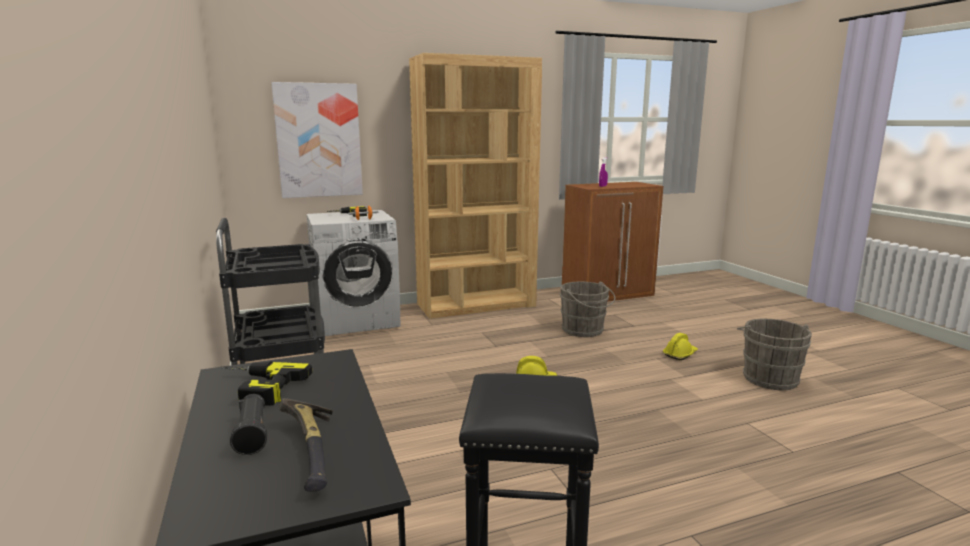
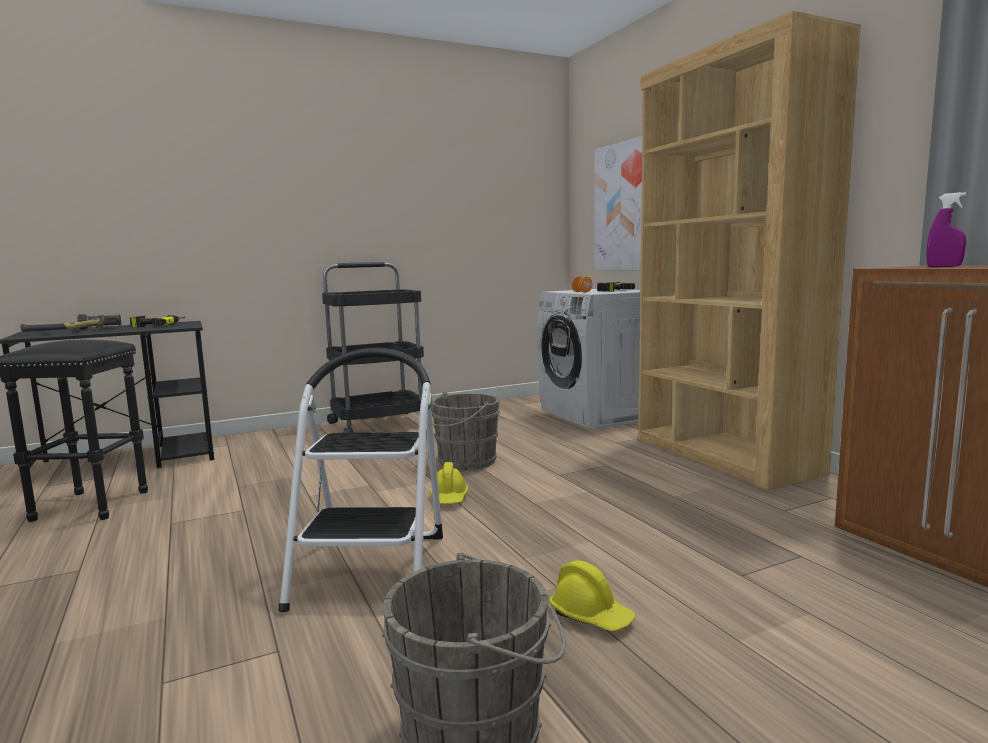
camera: 85 degrees right, 5 degrees down
(584, 330) = (667, 527): grey bucket -> grey bucket (464, 462)
(650, 402) = (373, 568): none -> step ladder

